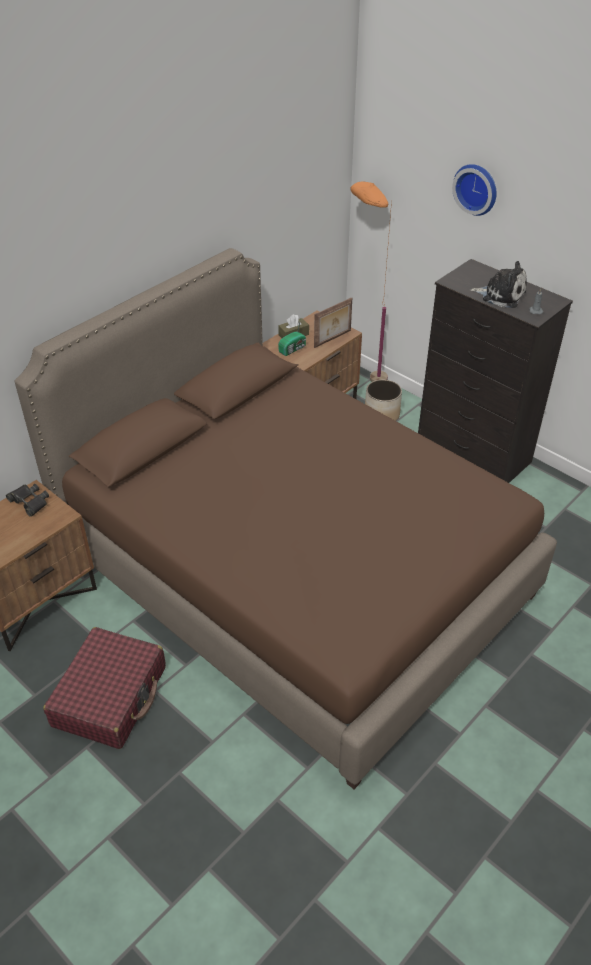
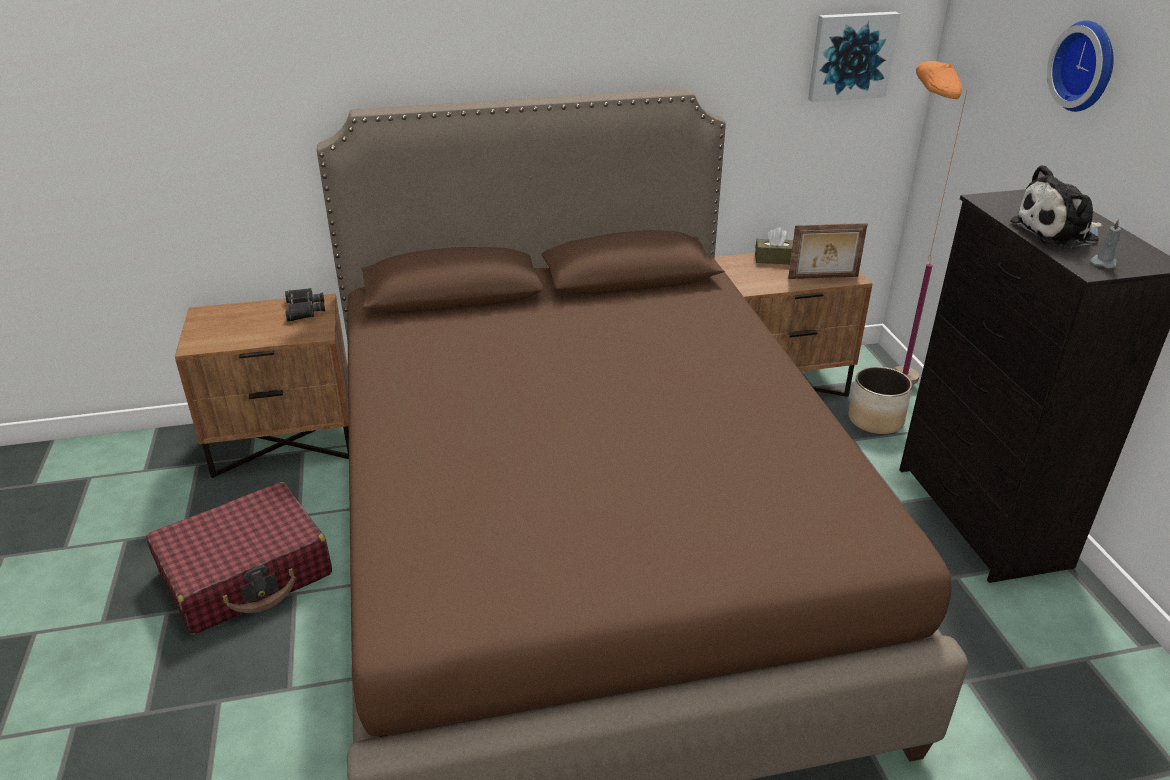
camera: 35 degrees right, 10 degrees down
(293, 349) = (759, 272): radio -> none
(310, 190) = (851, 56): none -> picture
(501, 295) = (1058, 232): plush toy -> plush toy turned 105 degrees clockwise

